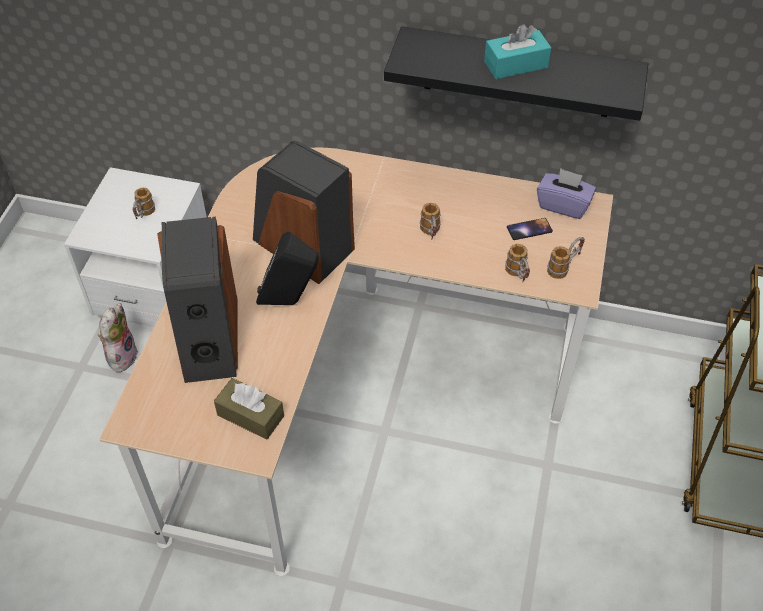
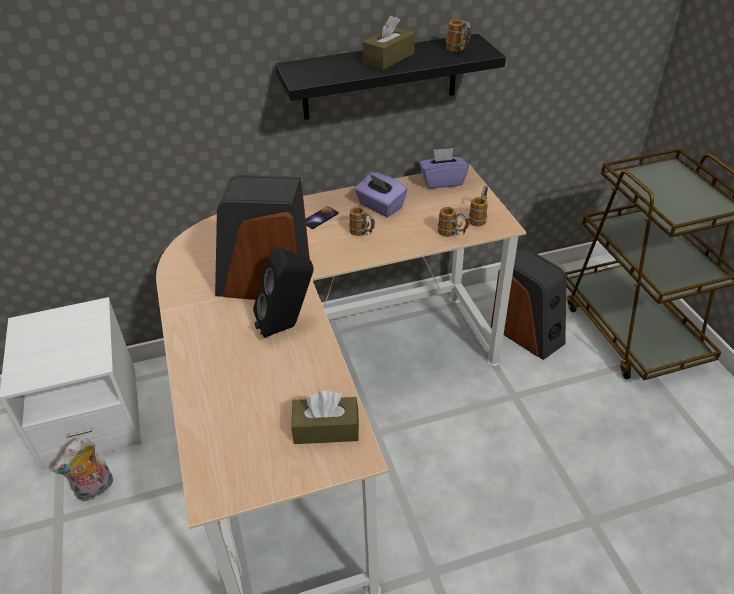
camera: 30 degrees left, 10 degrees down
(121, 355) = (95, 490): plush toy -> plush toy turned 120 degrees counterclockwise
(144, 215) = (70, 341): mug -> mug (459, 51)
(209, 338) = (235, 386): speaker -> speaker (527, 333)
(474, 208) = (380, 206): none -> purple tissue box
(516, 64) = (389, 58): turquoise tissue box -> brown tissue box
(529, 229) = (432, 204): phone -> phone (320, 218)

